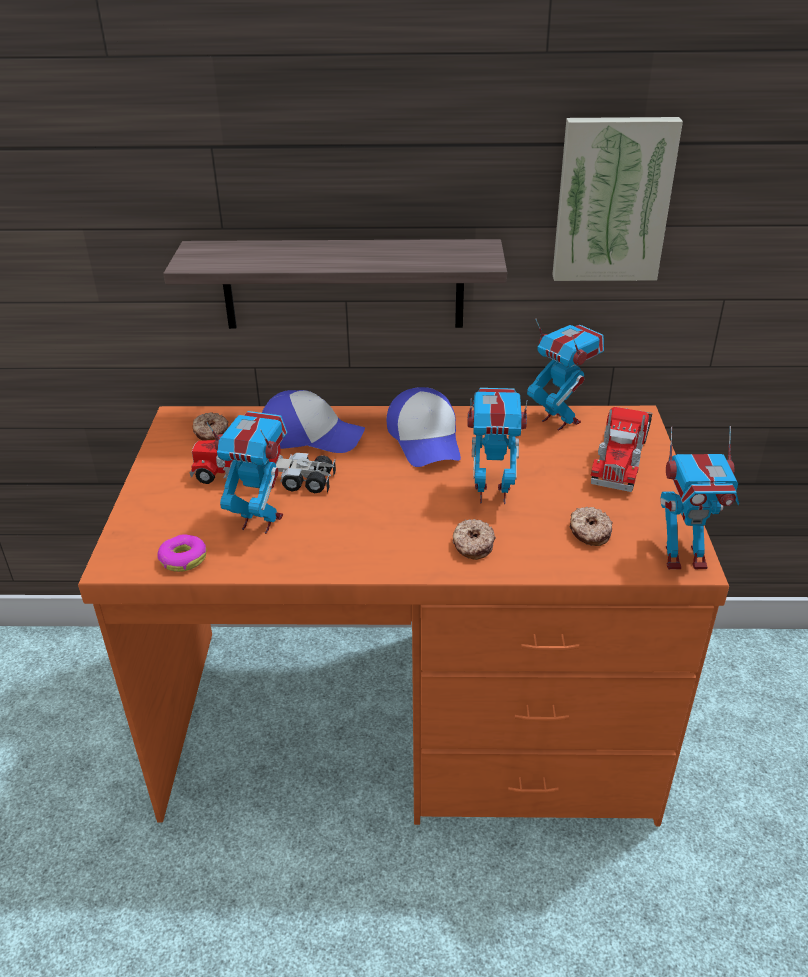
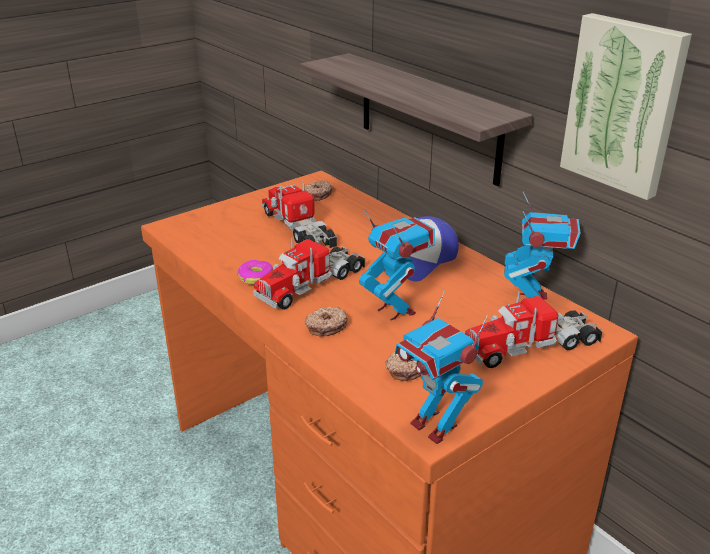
camera: 50 degrees right, 5 degrees down
(183, 559) = (193, 241): donut -> donut (256, 277)
(260, 521) = (255, 247): toy robot -> none
(311, 435) = (362, 222): cap -> none
(384, 518) = (311, 283): none -> toy truck

